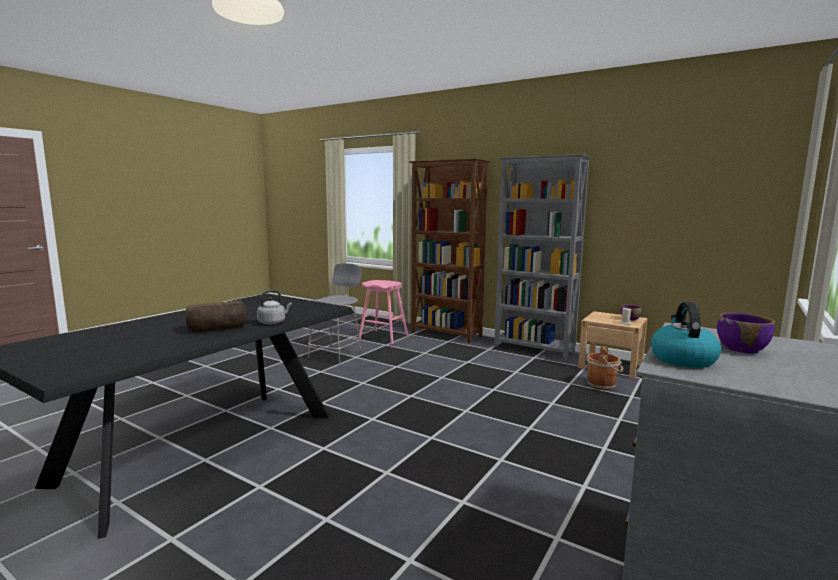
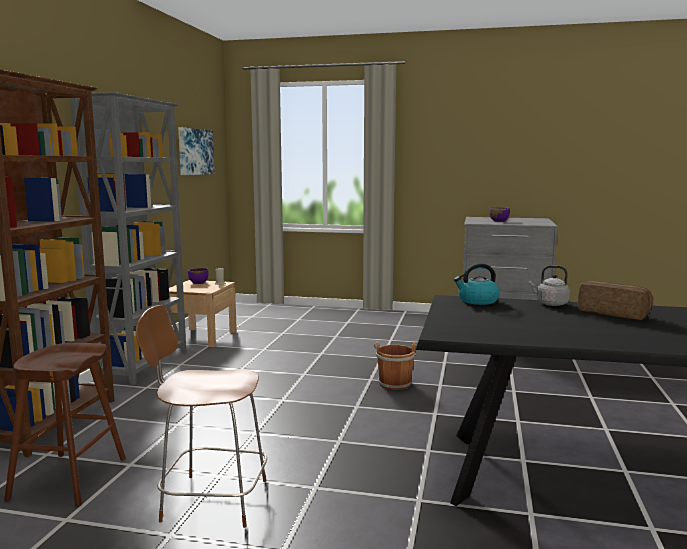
camera: 110 degrees left, 0 degrees up
(336, 354) = (211, 500): grey chair -> brown chair
(383, 337) = (69, 479): pink stool -> brown stool
(602, 385) = (262, 340): brown bucket -> brown bucket (394, 383)
(682, 359) = (530, 223): kettle -> kettle (477, 301)
(703, 193) = (195, 152): none -> picture

